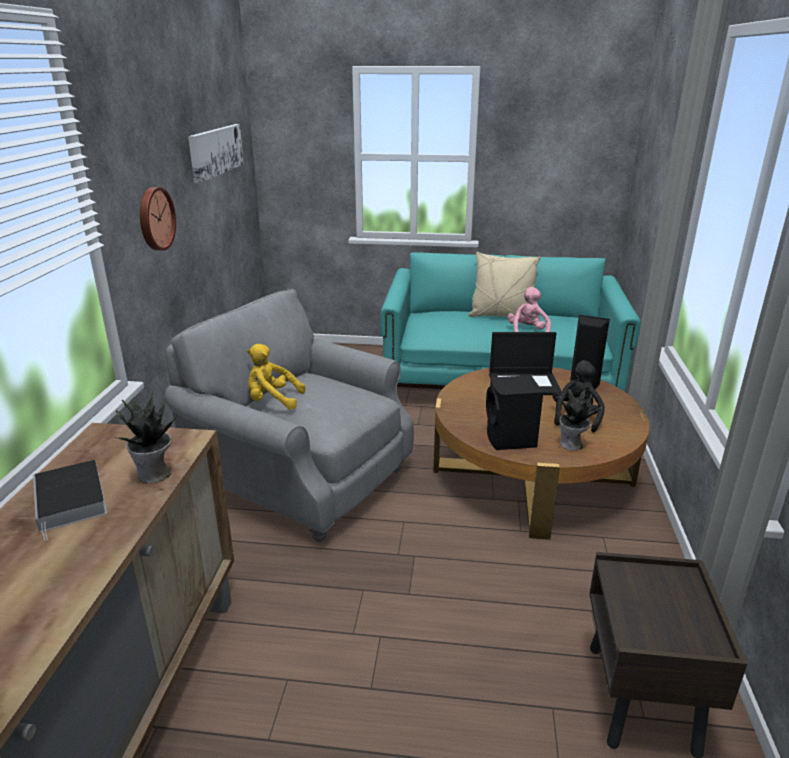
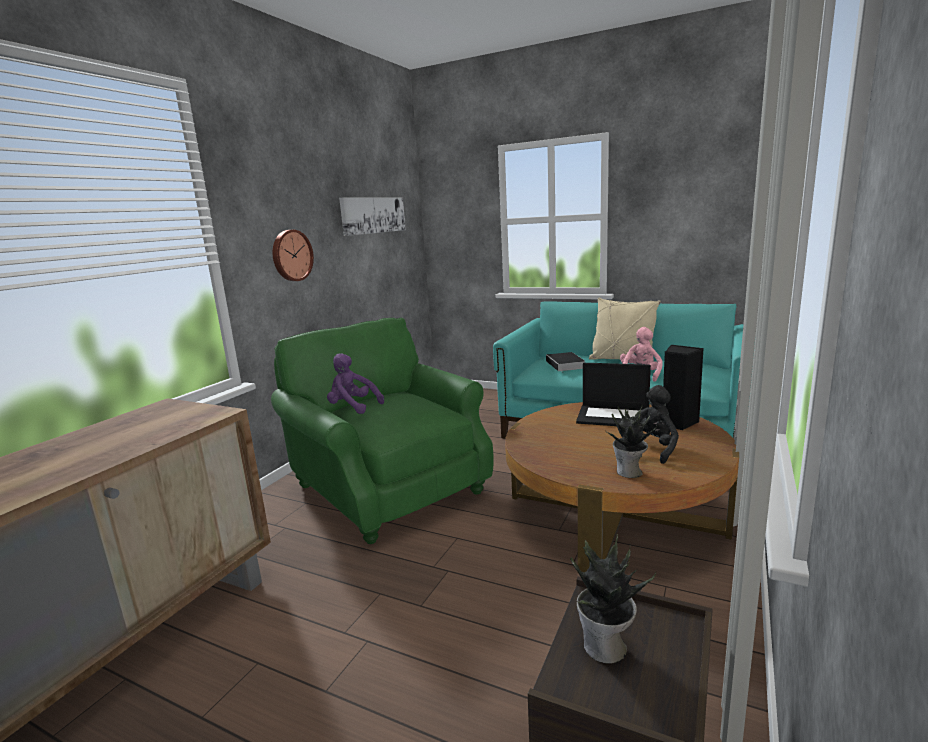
camera: 20 degrees right, 10 degrees down
(71, 501) = (83, 445): book -> book (566, 365)
(155, 475) = (162, 434): potted plant -> potted plant (605, 648)
(272, 400) = (353, 407): yellow plush toy -> purple plush toy
(300, 479) = (388, 489): grey armchair -> green armchair
(511, 440) = (564, 462): black speaker -> none

